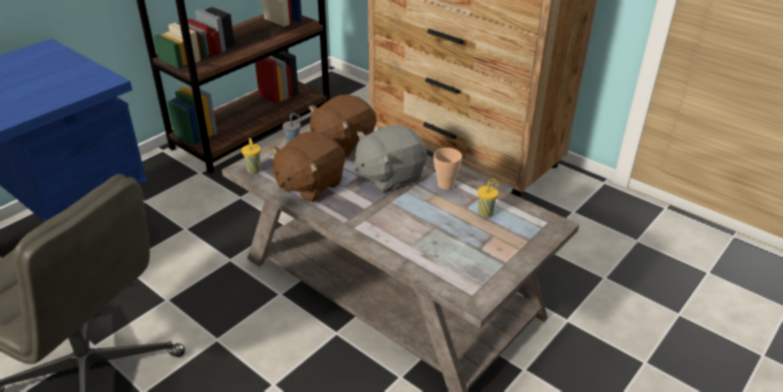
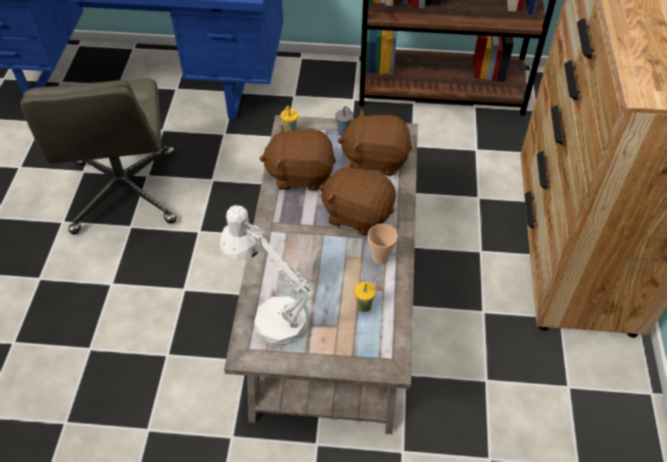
camera: 55 degrees right, 15 degrees up
(389, 176) = (357, 214): grey plush toy -> brown plush toy
(448, 266) = (271, 316): none -> white table lamp

